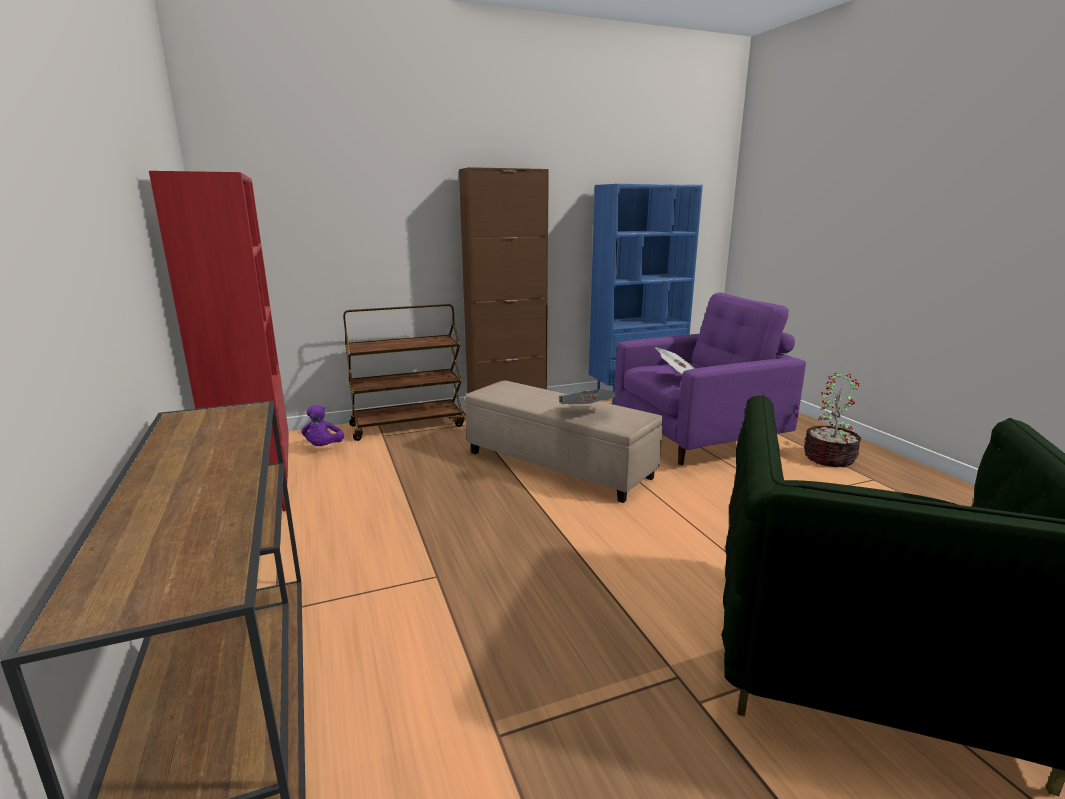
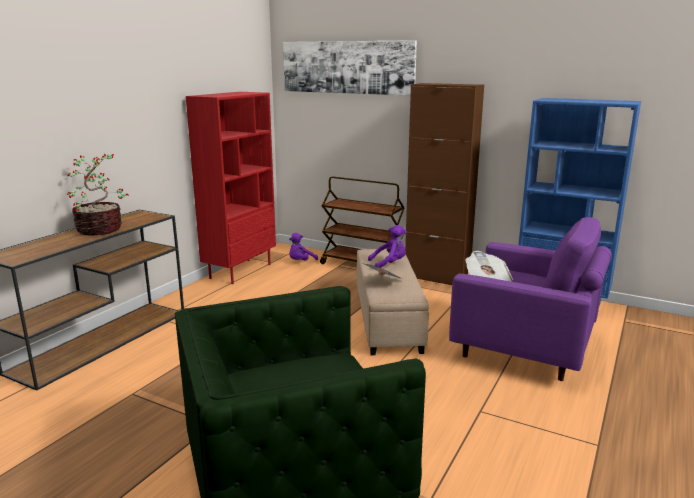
camera: 50 degrees right, 0 degrees up
(336, 146) = (347, 67): none -> picture
(539, 396) = (389, 264): none -> purple plush toy
(828, 457) = (605, 413): potted plant -> potted plant (101, 229)

